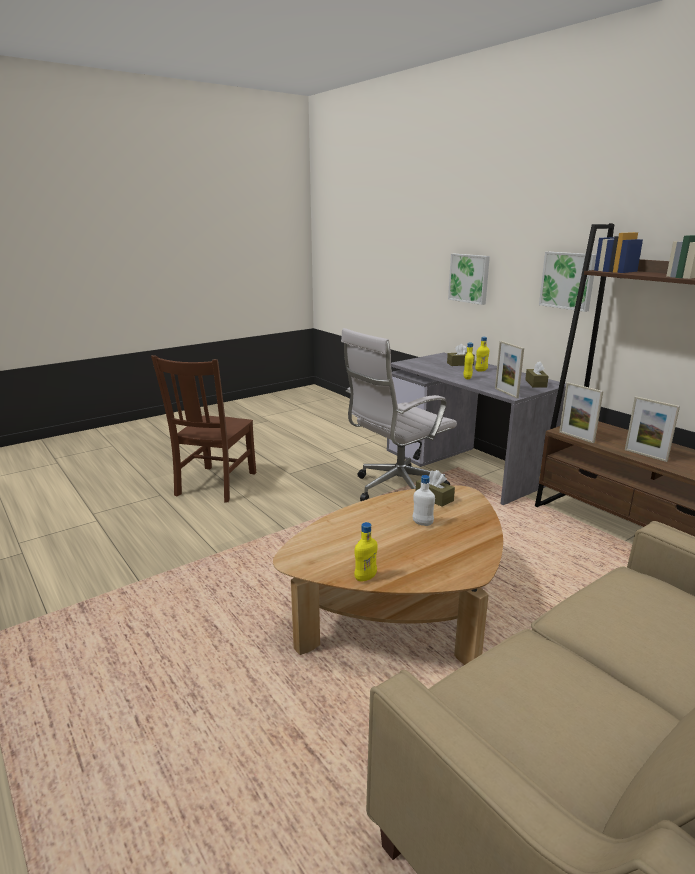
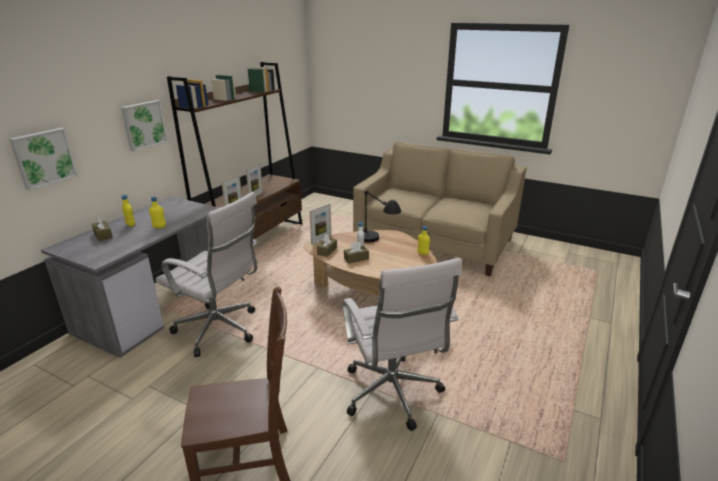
camera: 115 degrees left, 5 degrees up
(196, 562) = (393, 396): none -> white office chair
(430, 542) = (377, 245): none -> black table lamp
(506, 393) = (204, 211): picture frame -> picture frame (321, 240)
(535, 383) = (173, 205): brown tissue box -> brown tissue box (356, 258)

